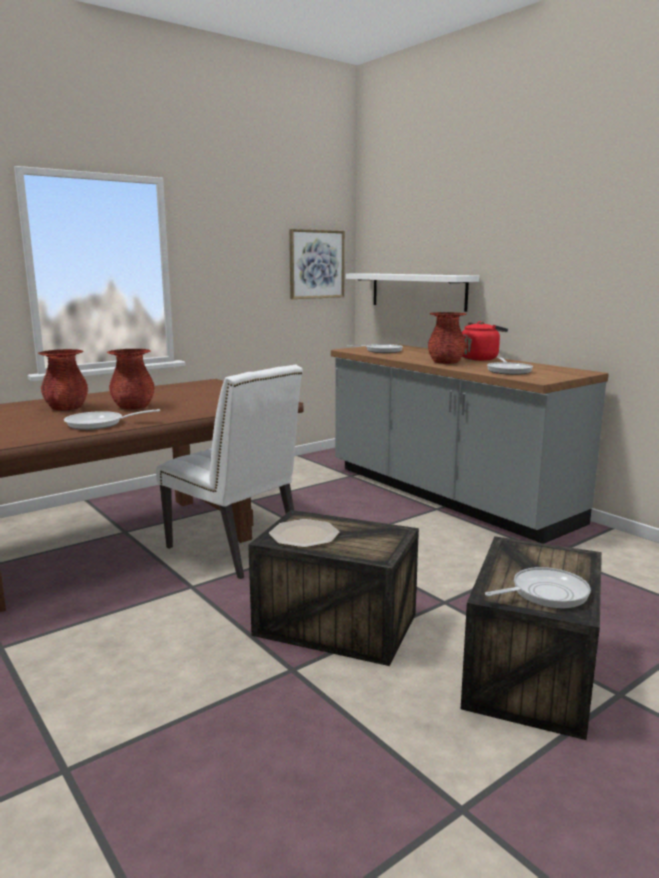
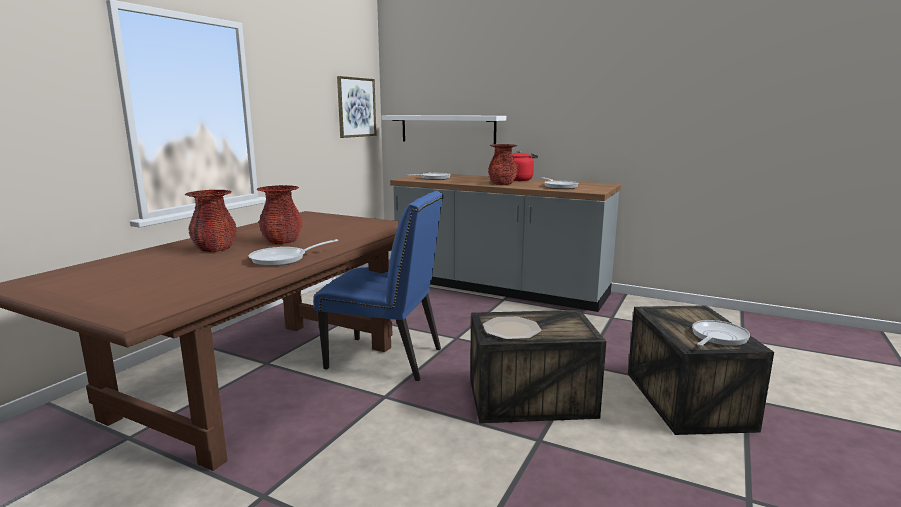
camera: 25 degrees left, 0 degrees up
(232, 549) = (383, 358): white chair -> blue chair

